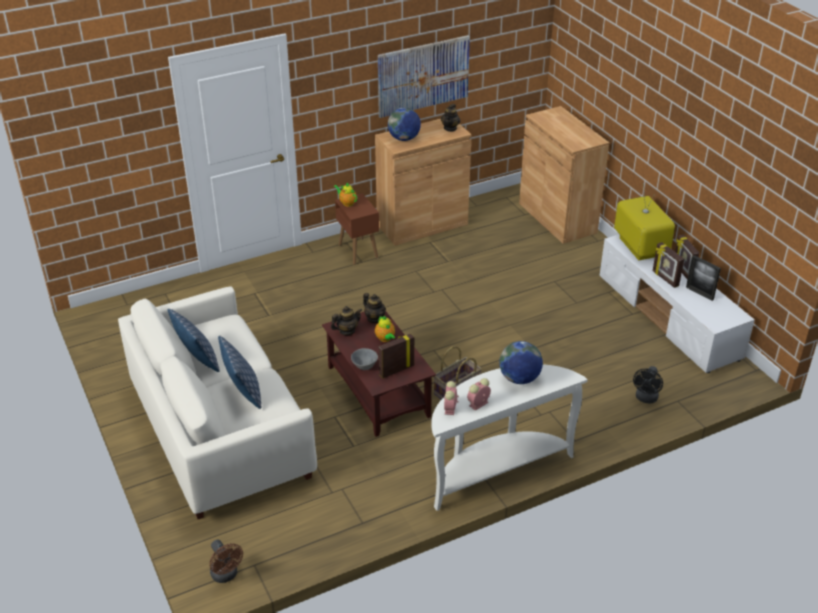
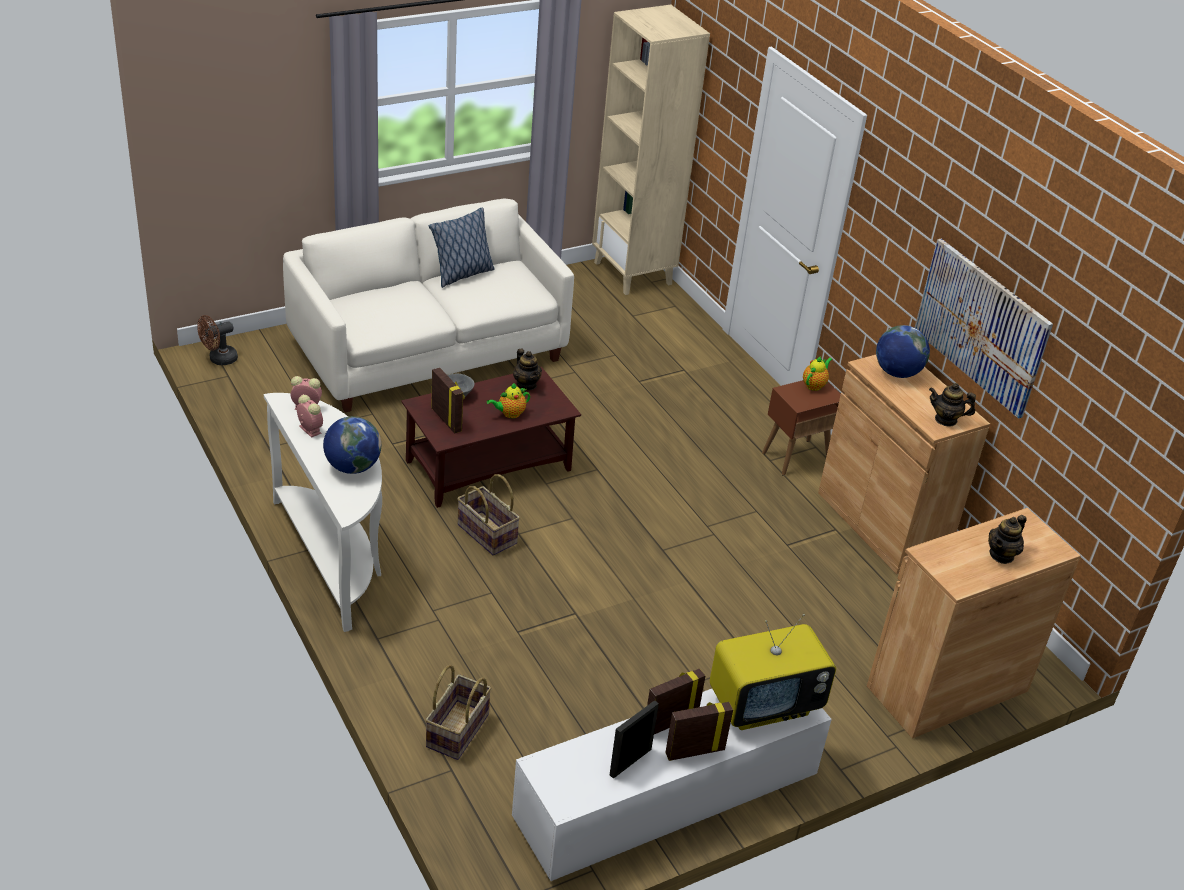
camera: 85 degrees right, 0 degrees up
(112, 313) = (633, 273): none -> beige bookcase
(243, 393) = (401, 302): pillow -> none
(375, 318) = (552, 407): teapot -> teapot (1001, 555)
(645, 399) = (458, 731): black fan -> basket

